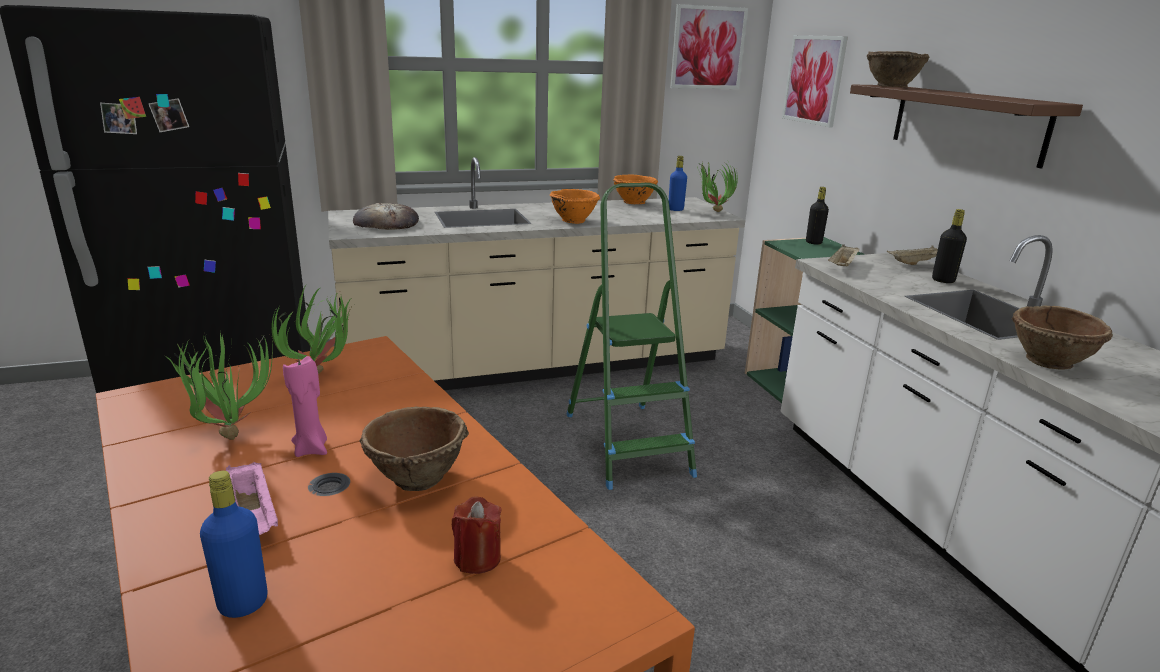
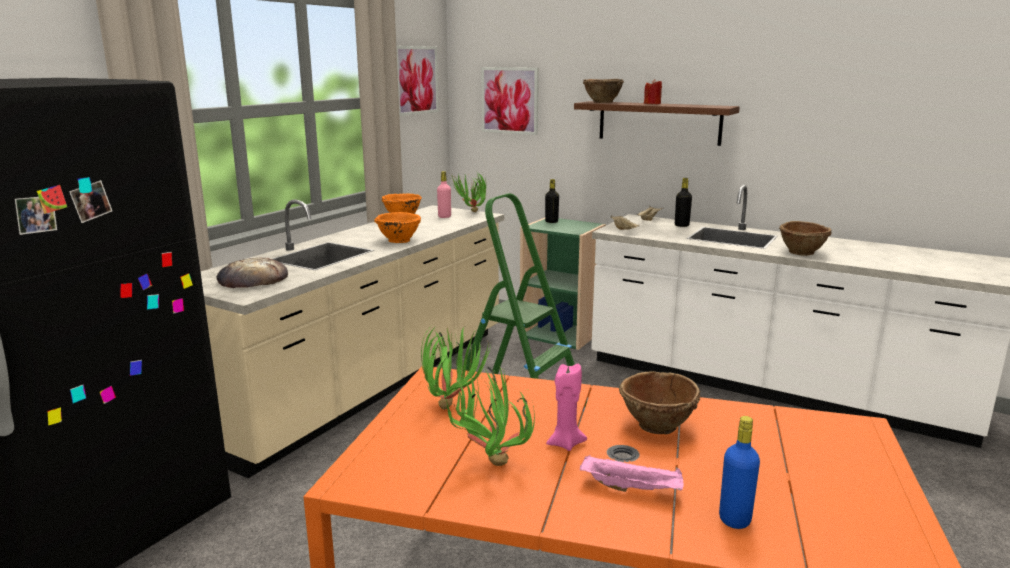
camera: 40 degrees left, 5 degrees down
(477, 558) = (769, 441): red candle -> red candle (652, 104)
(675, 209) = (444, 217): blue bottle -> pink bottle

